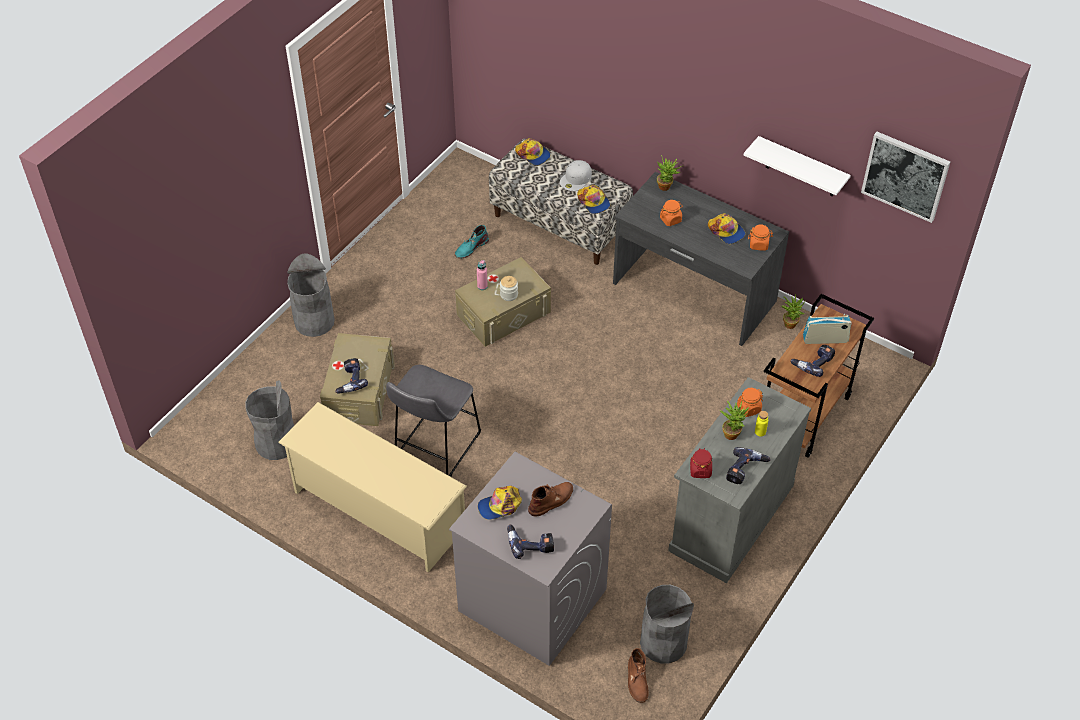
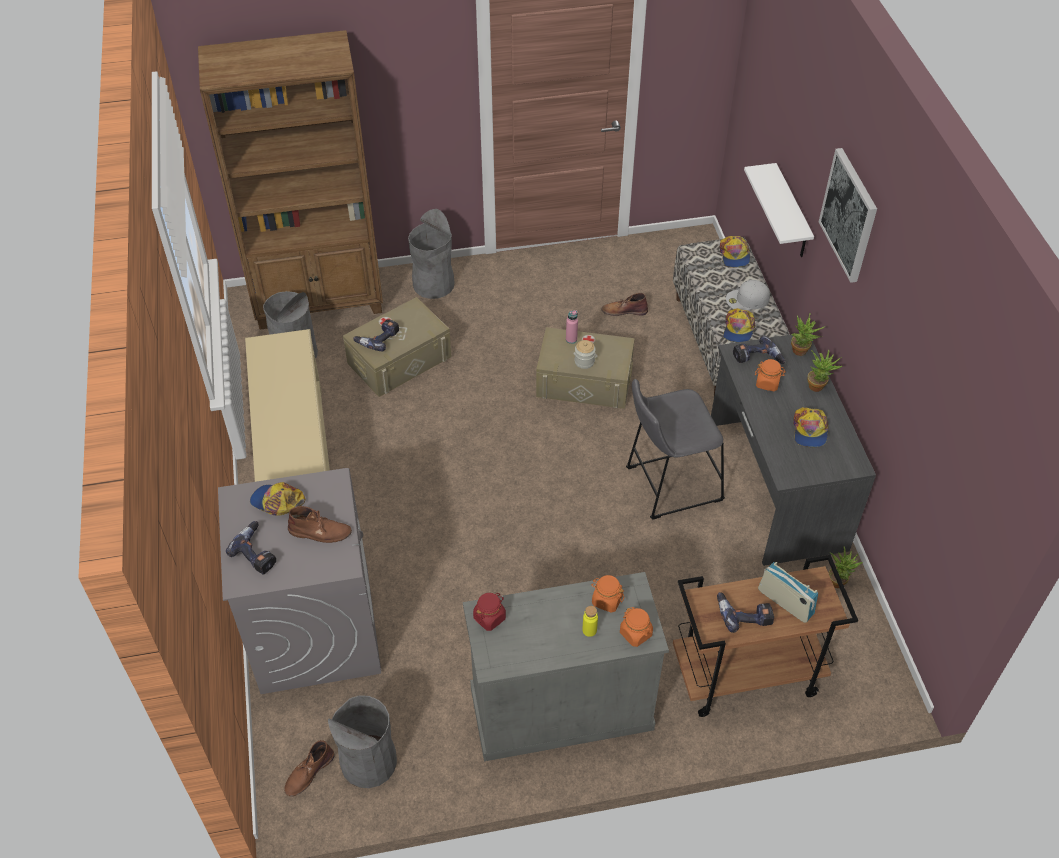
camera: 45 degrees right, 0 degrees up
(243, 393) = (320, 301): none -> brown bookcase
(434, 448) = (397, 447): grey stool -> grey stool (668, 485)
(471, 247) = (624, 310): turquoise boot -> brown boot
(732, 432) = (562, 609): potted plant -> potted plant (818, 385)
(746, 470) = (529, 653): power drill -> power drill (757, 359)
(759, 244) = (827, 465): orange jar -> orange jar (636, 634)
(801, 168) = (907, 404): white shelf -> white shelf (791, 214)
(905, 175) = (982, 476): picture -> picture (849, 215)

